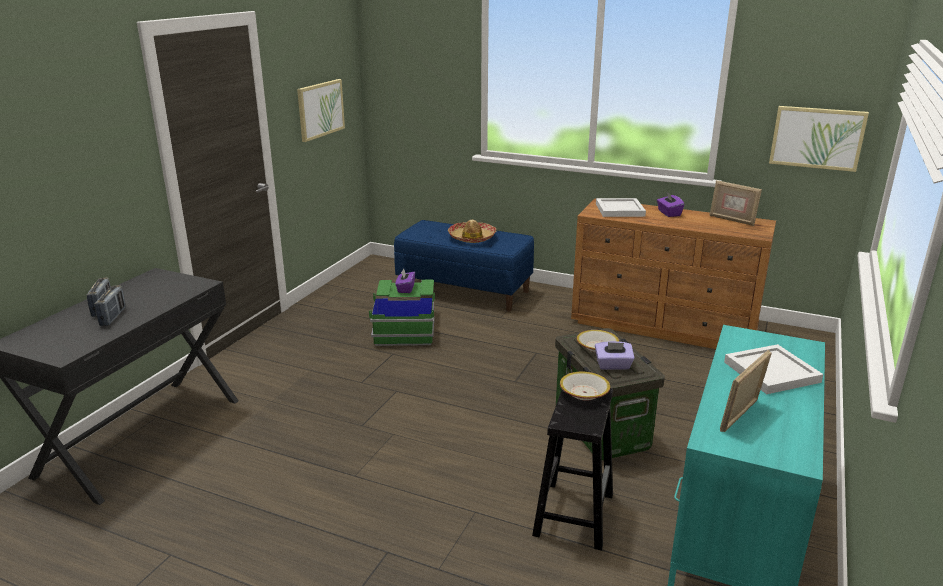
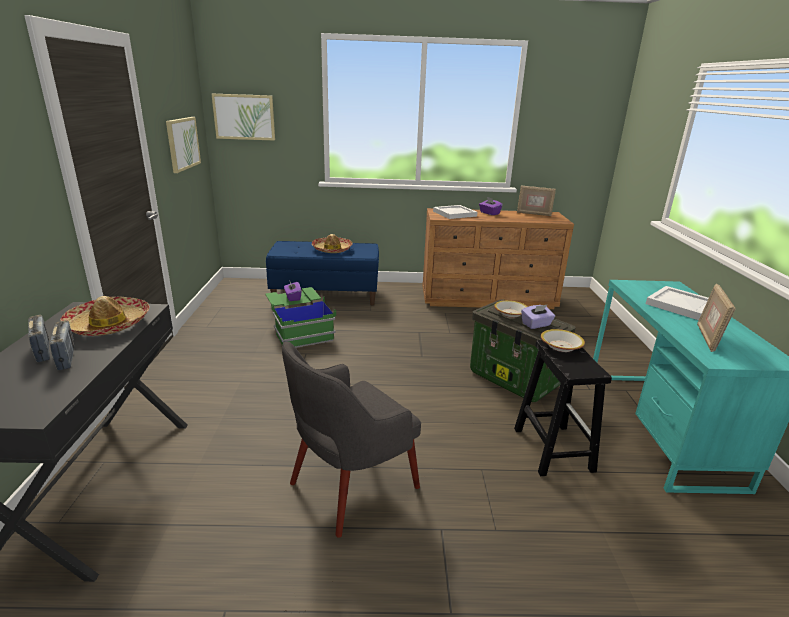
camera: 25 degrees left, 0 degrees up
(163, 293) = (109, 324): none -> hat
(337, 491) = (352, 486): none -> grey armchair
(817, 138) = (579, 151): picture -> picture (244, 117)

